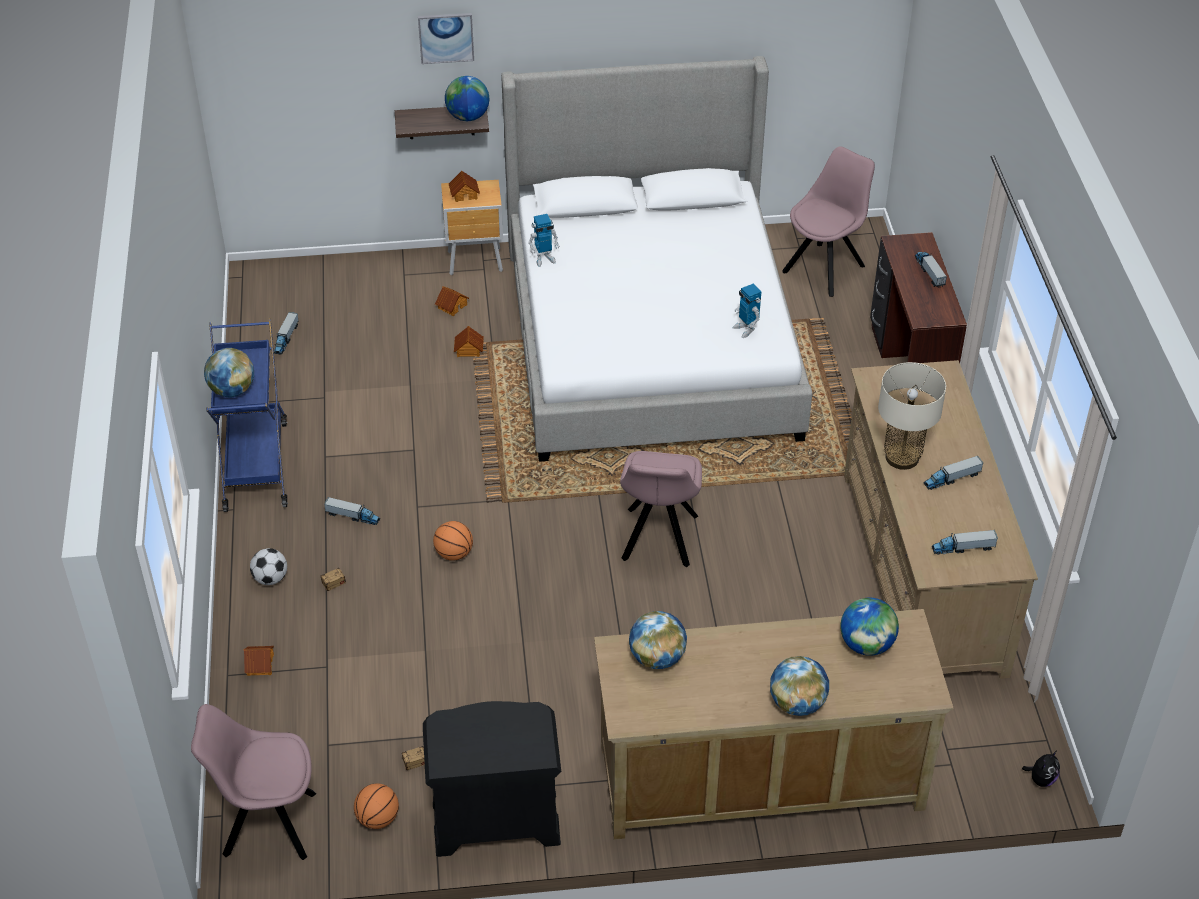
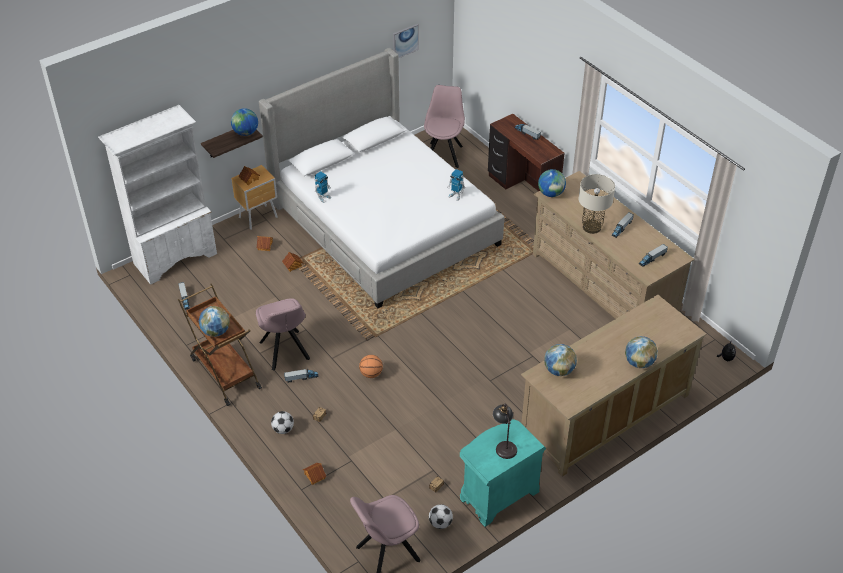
camera: 30 degrees left, 0 degrees up
(257, 465) = (225, 373): blue cart -> brown cart
(318, 276) = (175, 258): none -> white bookcase
(378, 819) = (440, 523): basketball -> football
(446, 37) = (225, 90): picture -> picture (405, 41)
(494, 815) = (496, 493): black nightstand -> turquoise nightstand
(500, 732) = (503, 442): none -> grey table lamp
(658, 538) = (468, 321): pink chair -> pink chair (285, 351)
(866, 645) = (647, 321): globe -> globe (551, 193)

